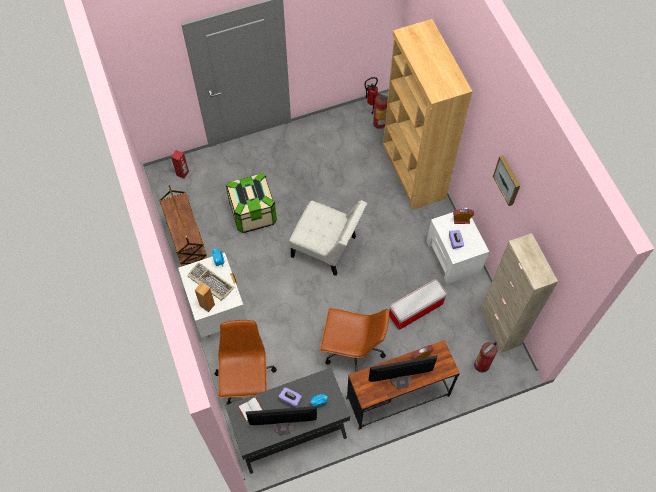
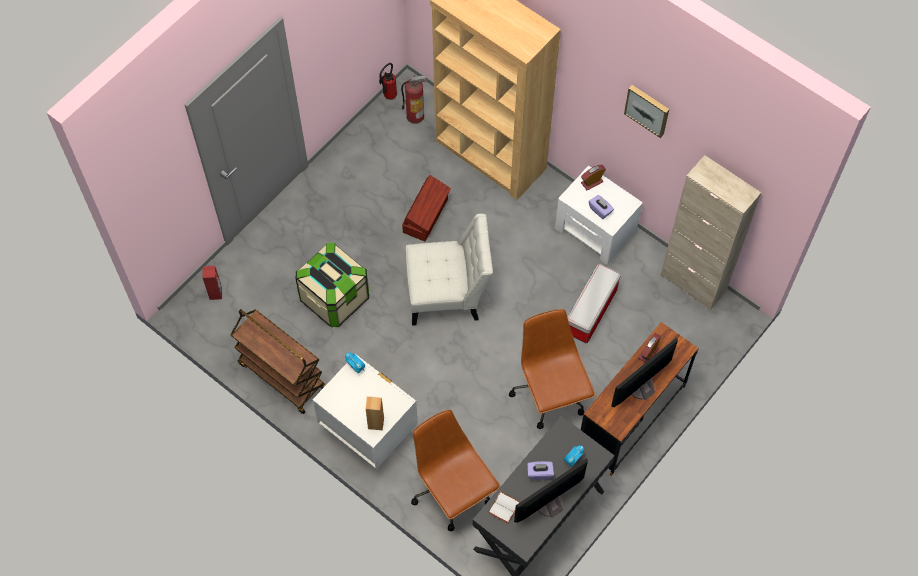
camera: 30 degrees left, 0 degrees up
(210, 282) = (361, 396): keyboard -> none
(345, 190) = (426, 215): none -> brown storage box
(352, 351) = (550, 394): brown office chair -> brown office chair turned 90 degrees counterclockwise
(481, 365) = (698, 334): fire extinguisher -> none

